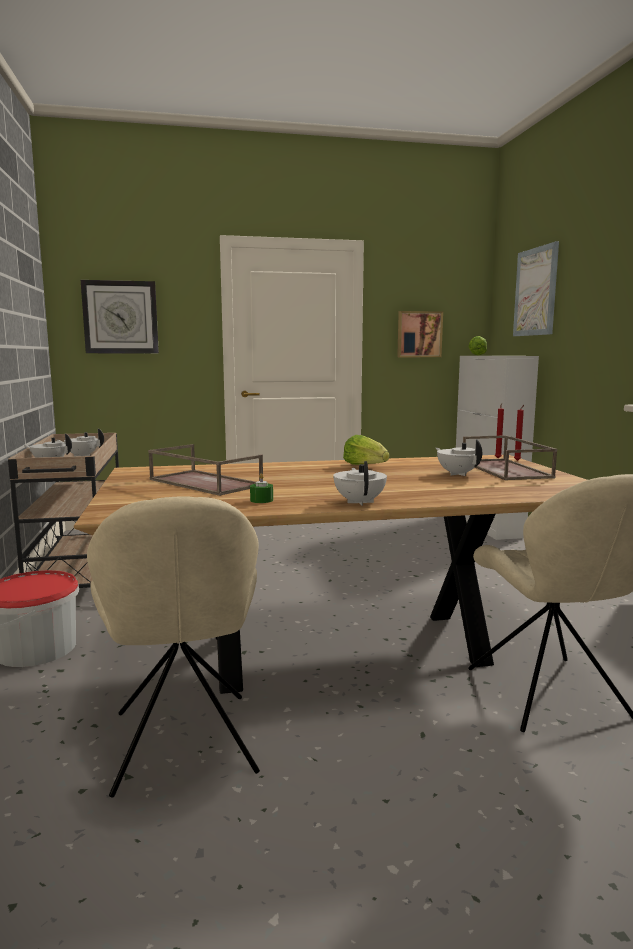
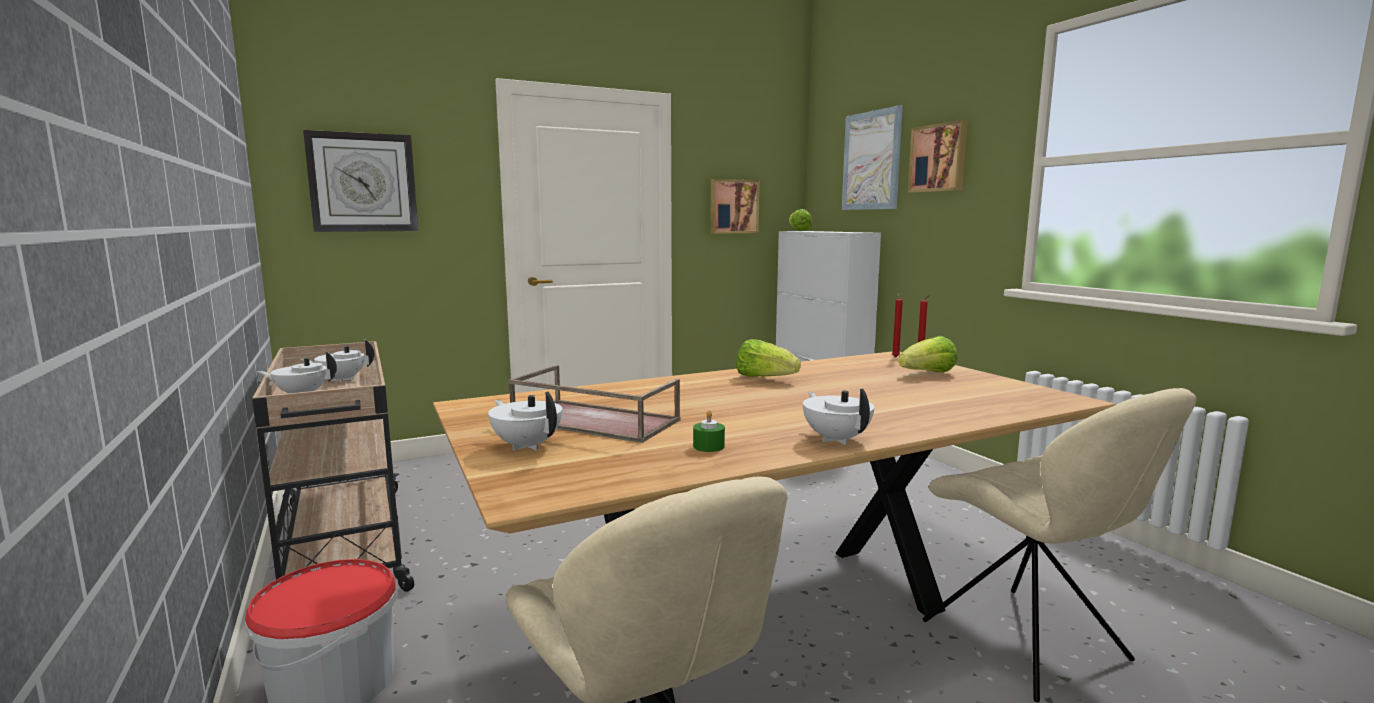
camera: 15 degrees left, 0 degrees up
(457, 474) = (885, 383): white teapot -> white teapot (527, 445)
(506, 469) = (928, 373): brown tray -> lettuce
(583, 287) = (939, 158): none -> picture

